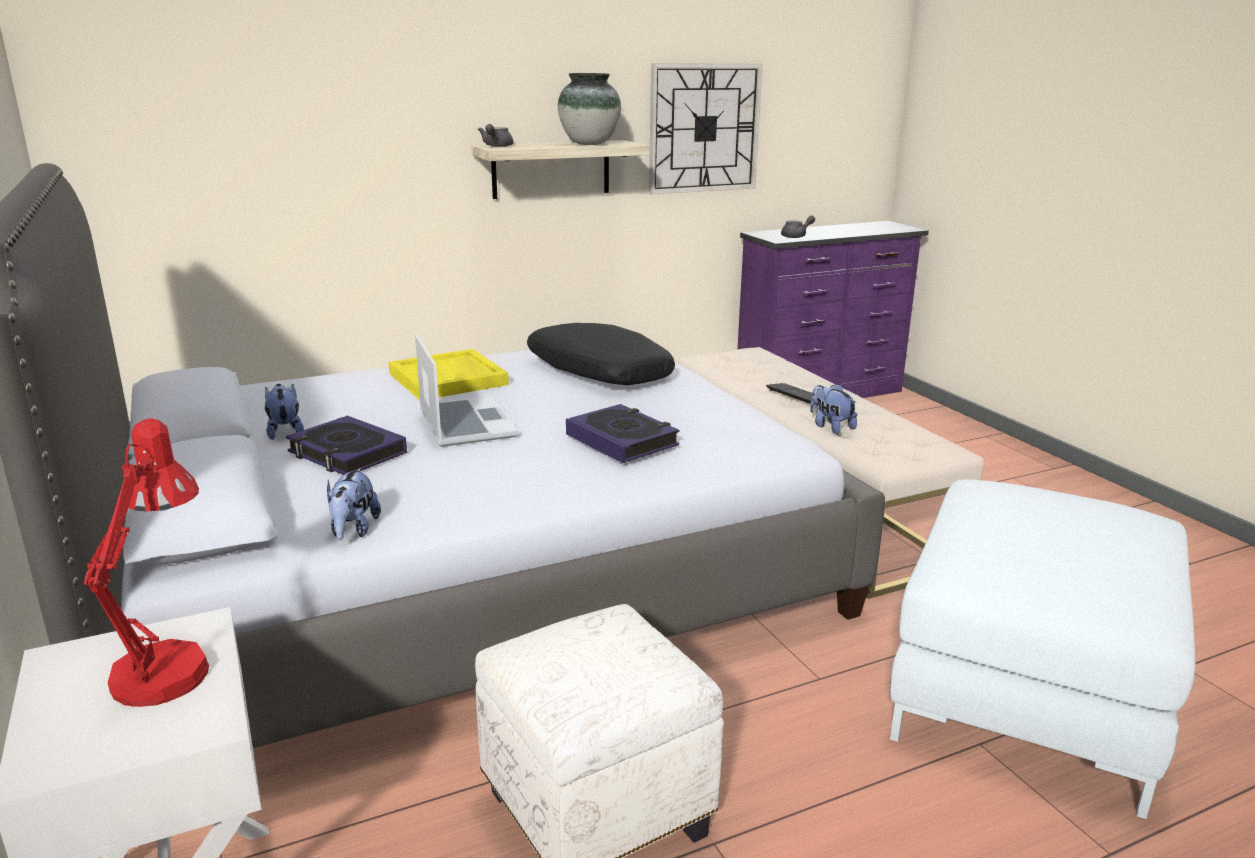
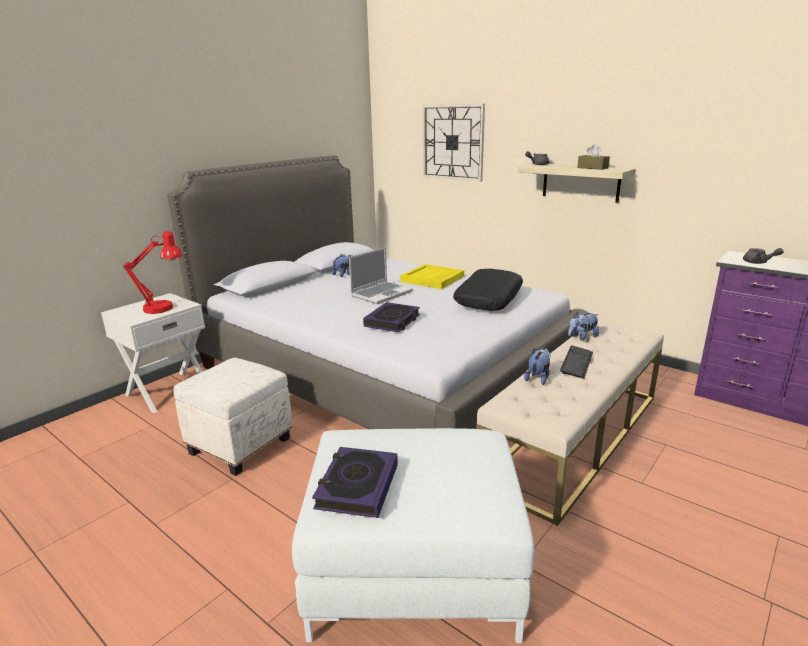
camera: 65 degrees right, 0 degrees up
(347, 453) = (332, 287): book -> book (357, 486)
(353, 530) = (268, 305): plush toy -> plush toy (582, 337)
(589, 144) = (592, 168): vase -> brown tissue box
(704, 128) = (706, 165): wall clock -> wall clock (453, 142)

